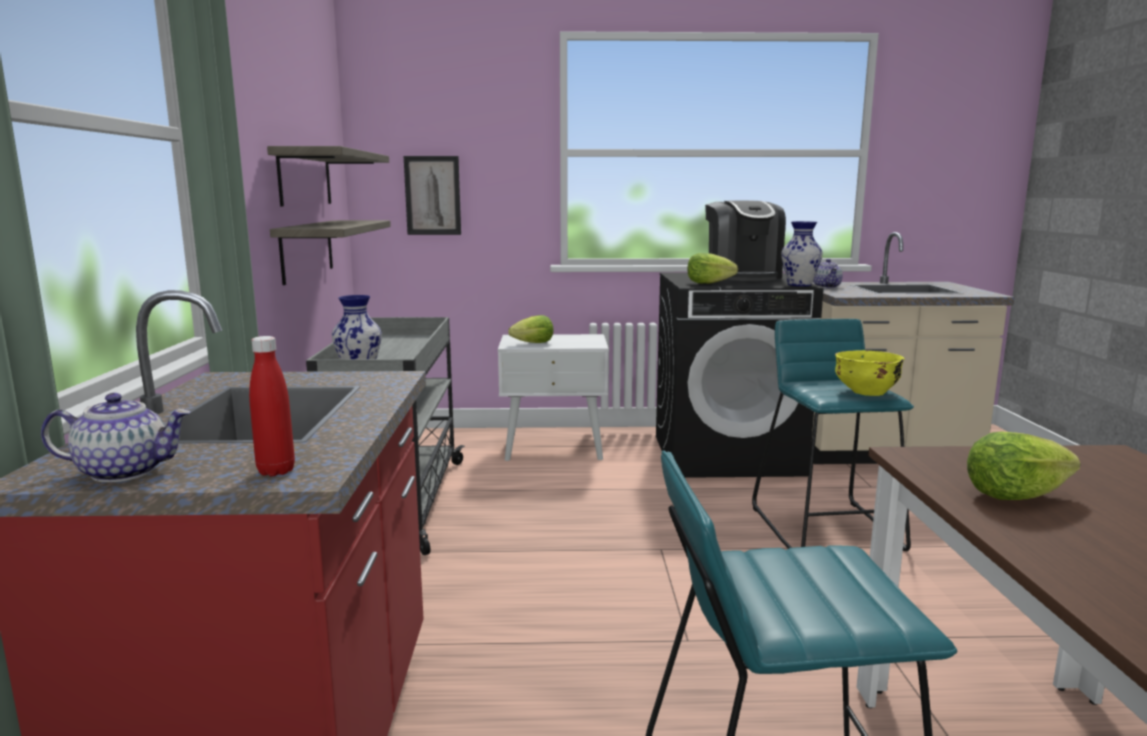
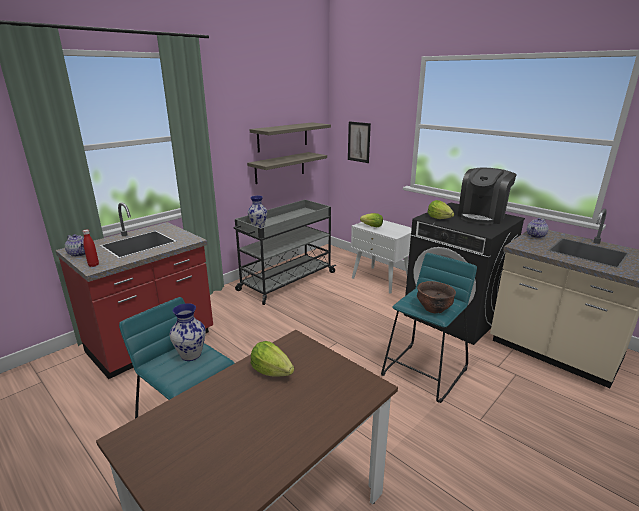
camera: 45 degrees right, 10 degrees up
(799, 285) = (484, 232): vase -> vase (190, 355)
(866, 392) = (433, 308): yellow bowl -> brown bowl

